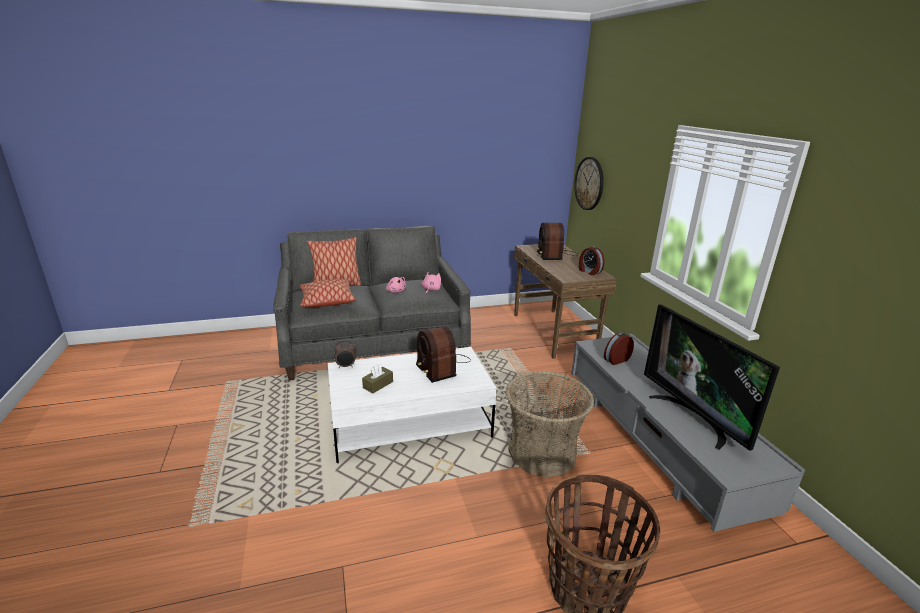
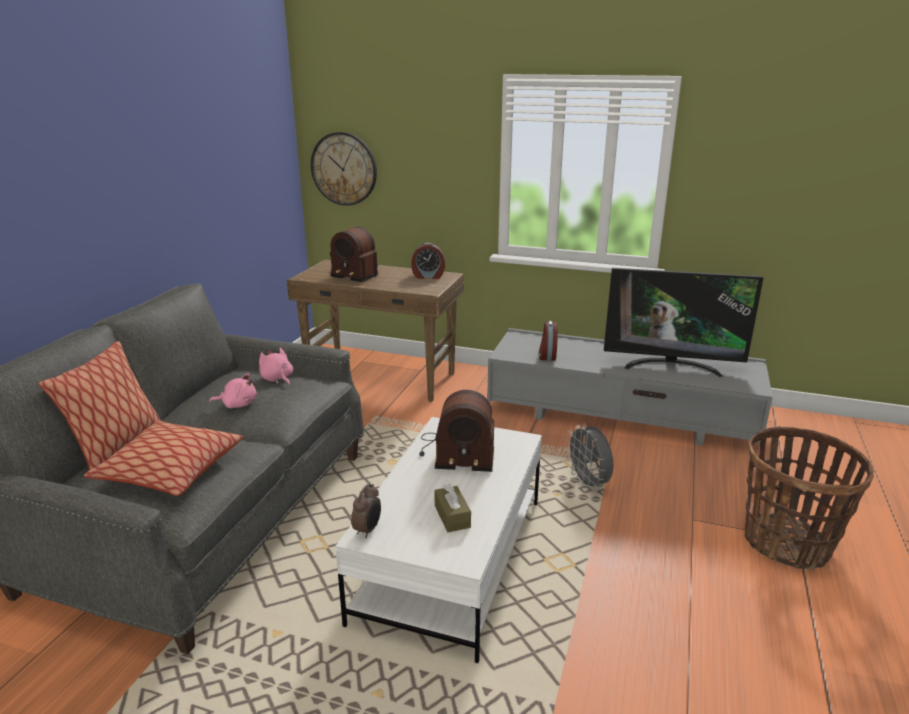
camera: 55 degrees left, 0 degrees up
(542, 452) = (588, 483): basket -> grey fan

